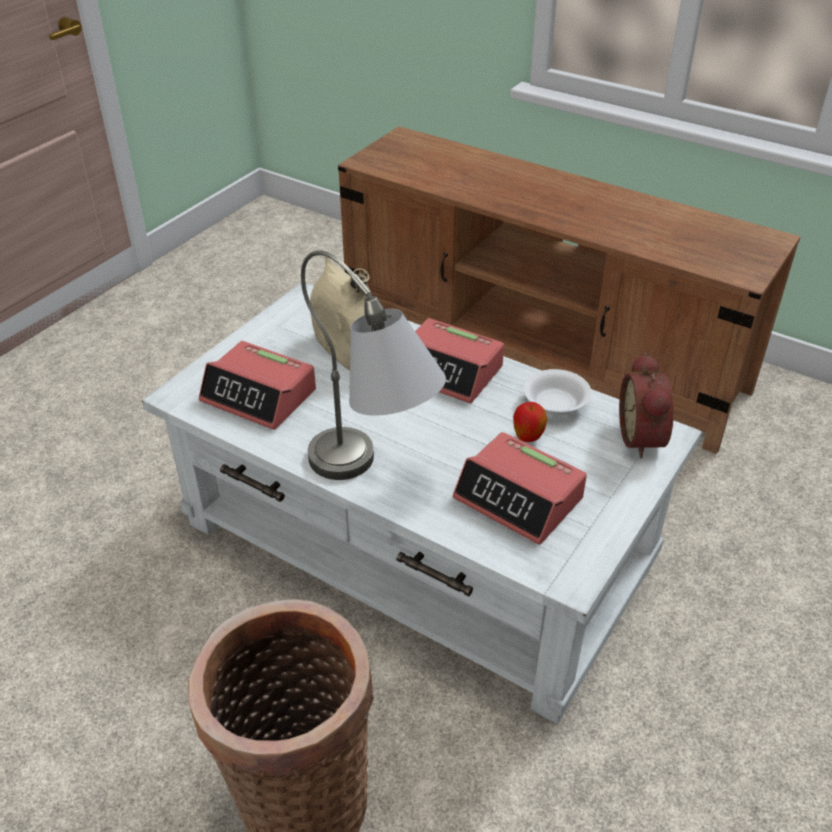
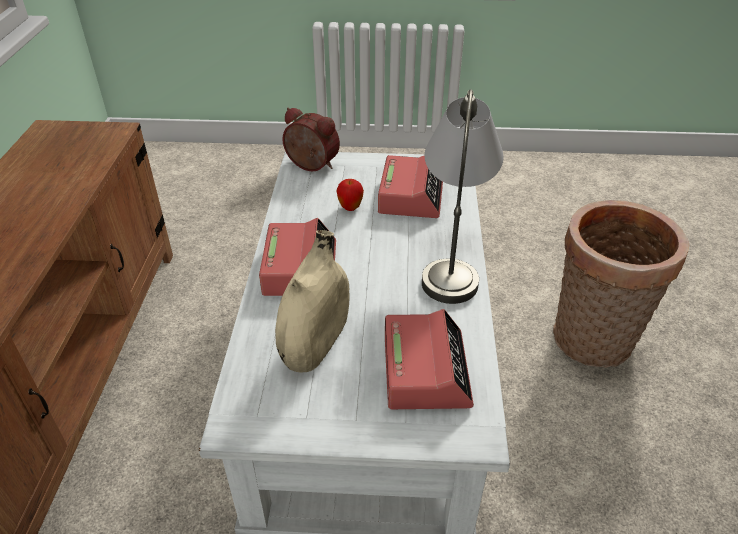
camera: 120 degrees left, 0 degrees up
(556, 404) = (302, 206): white bowl -> none
(644, 438) = (310, 166): alarm clock -> alarm clock turned 120 degrees counterclockwise

